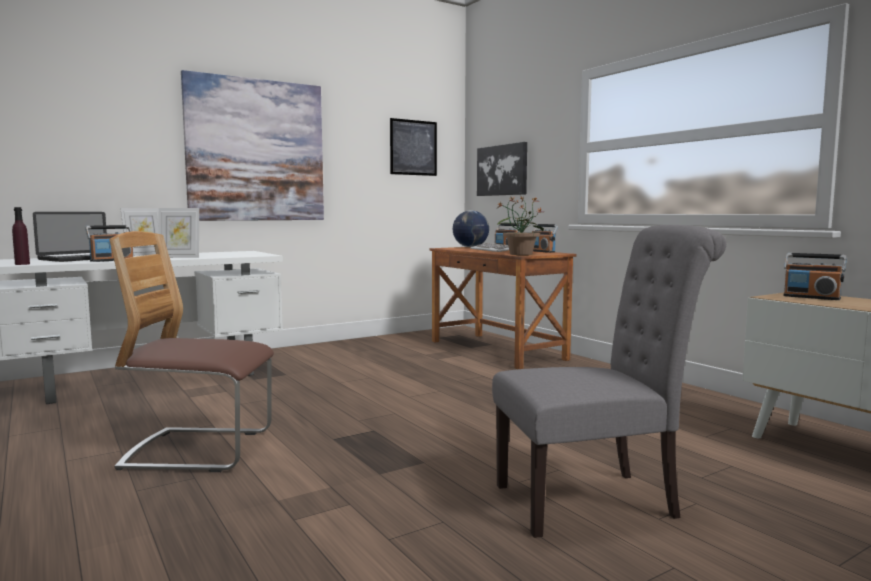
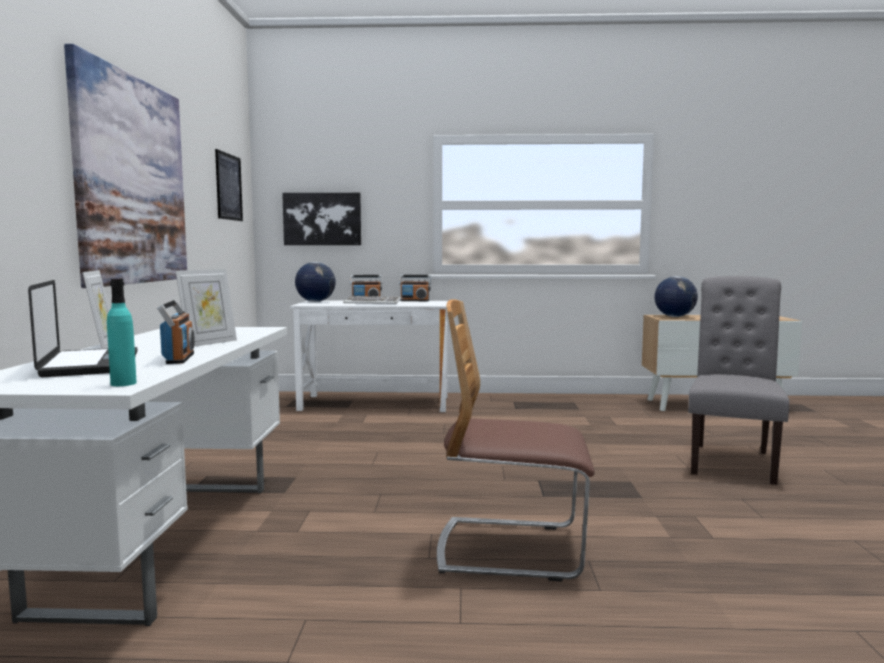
camera: 55 degrees left, 0 degrees up
(22, 264) = (123, 383): purple bottle -> turquoise bottle
(199, 450) = (511, 549): chair -> chair turned 60 degrees clockwise
(497, 350) = (375, 403): brown desk -> white desk
(520, 254) = (429, 304): potted plant -> none
(811, 297) = (675, 316): radio -> globe

